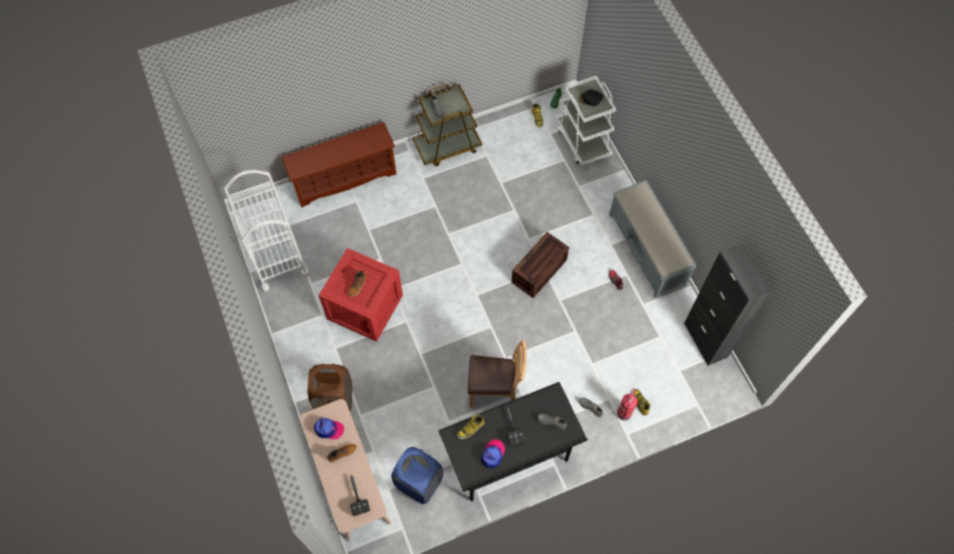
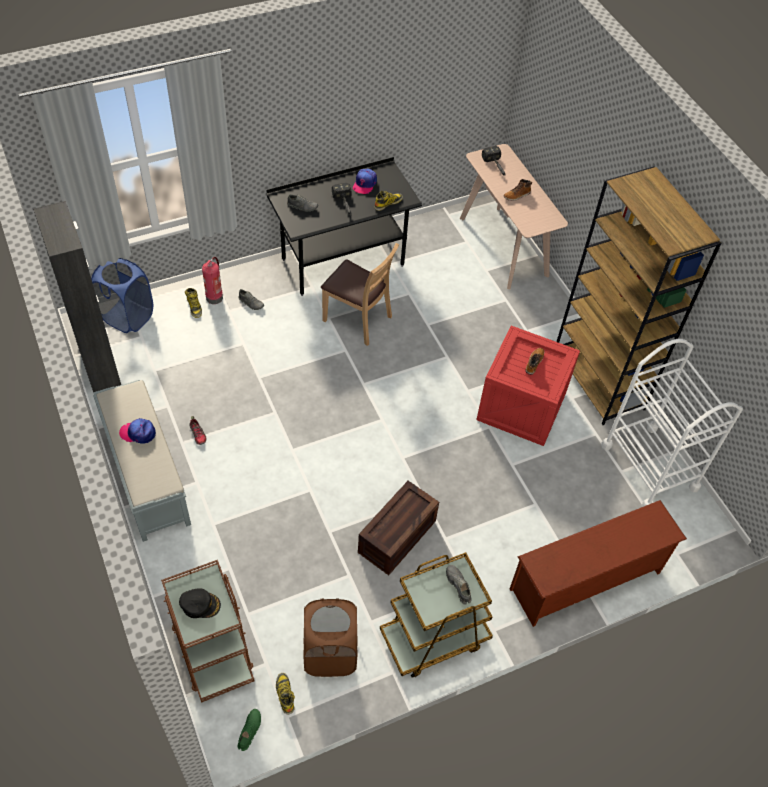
camera: 175 degrees right, 10 degrees down
(296, 331) = (599, 381): none -> brown bookcase
(329, 429) = (535, 213): cap -> cap (138, 433)
(334, 399) = (537, 315): brown laundry basket -> brown laundry basket (330, 654)
(419, 483) = (435, 246): blue laundry basket -> blue laundry basket (127, 317)
(495, 391) = (357, 320): brown chair -> brown chair turned 150 degrees counterclockwise
(539, 270) = (299, 449): crate -> crate (397, 538)
(582, 140) = (212, 649): white cart -> brown cart

